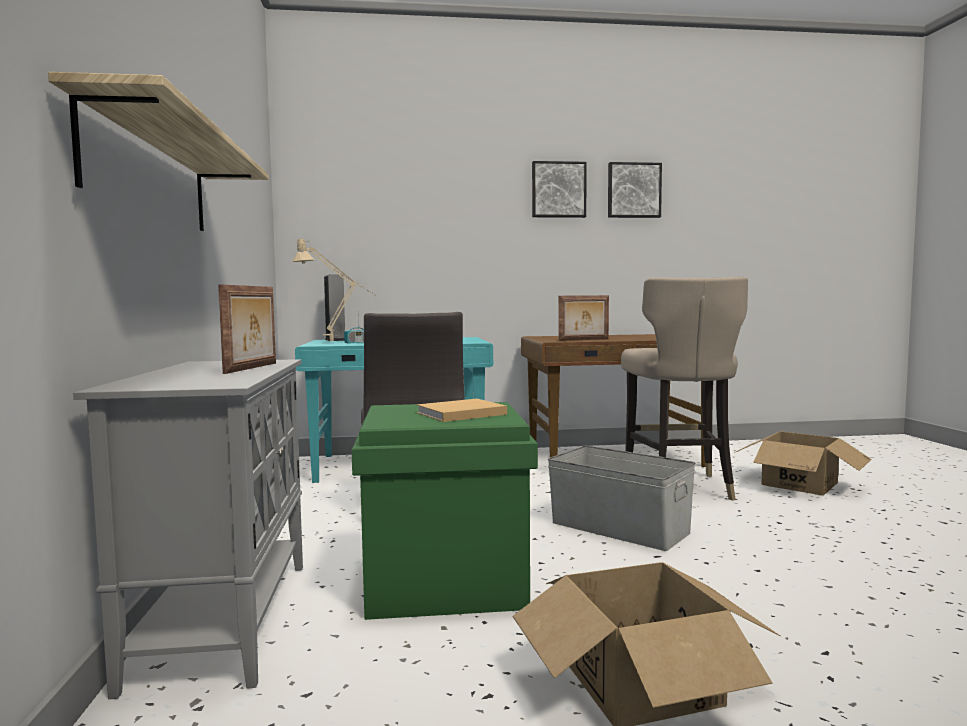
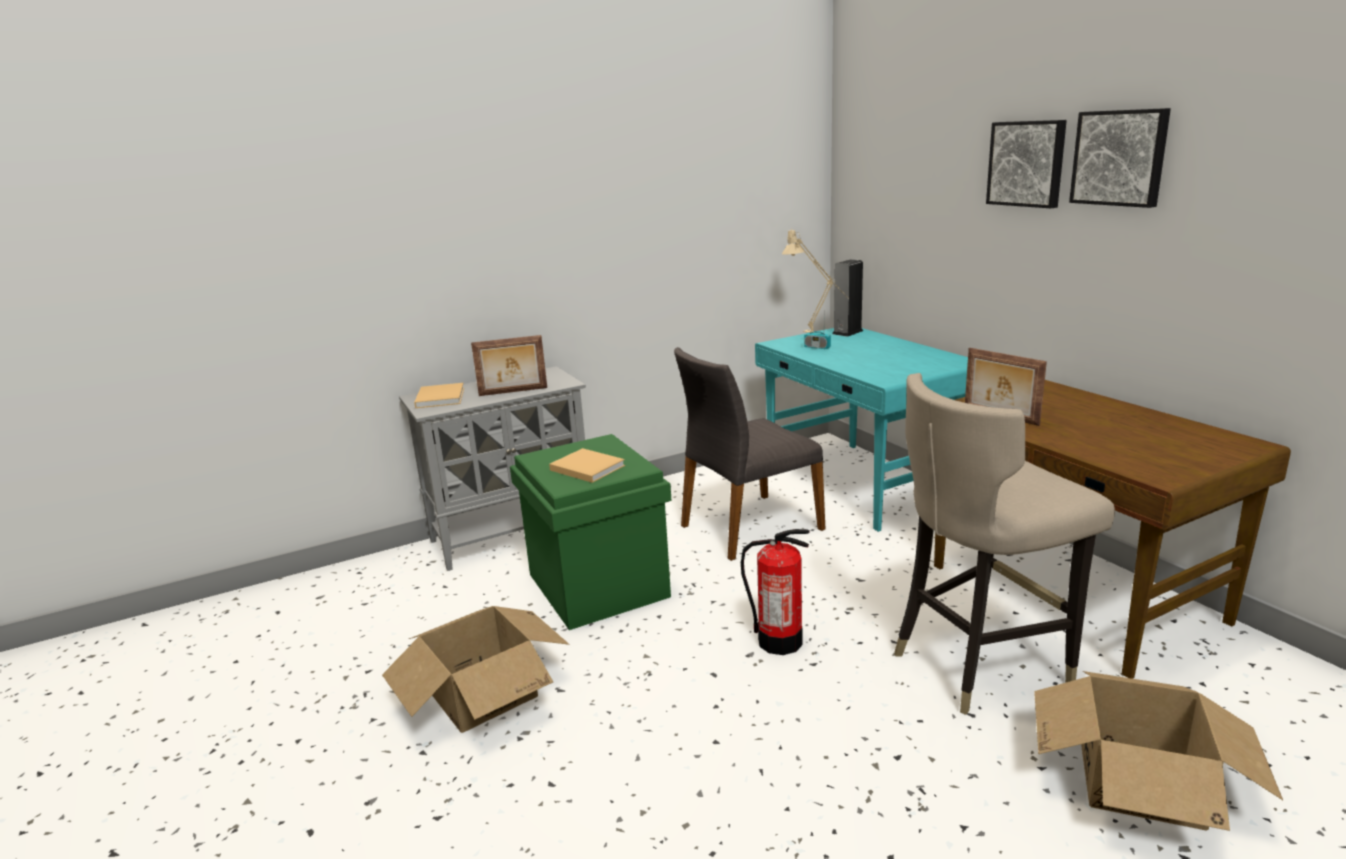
camera: 70 degrees right, 15 degrees up
(151, 175) = (502, 251): shelf -> none
(170, 381) = (440, 397): none -> beige book
(619, 527) = (779, 641): grey storage box -> fire extinguisher
(633, 190) = (1258, 158): picture -> picture (1027, 163)

